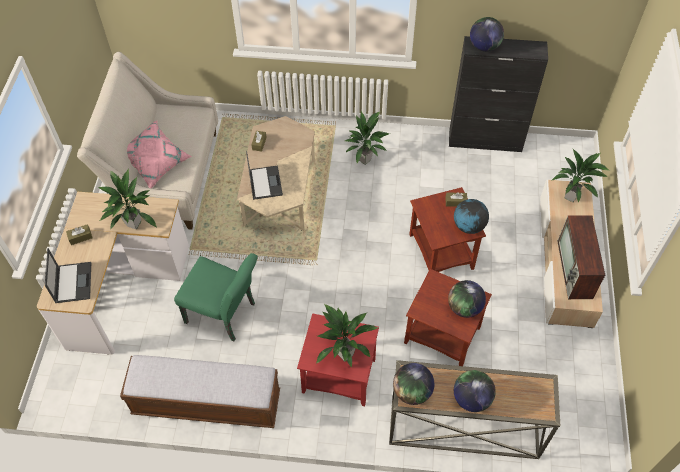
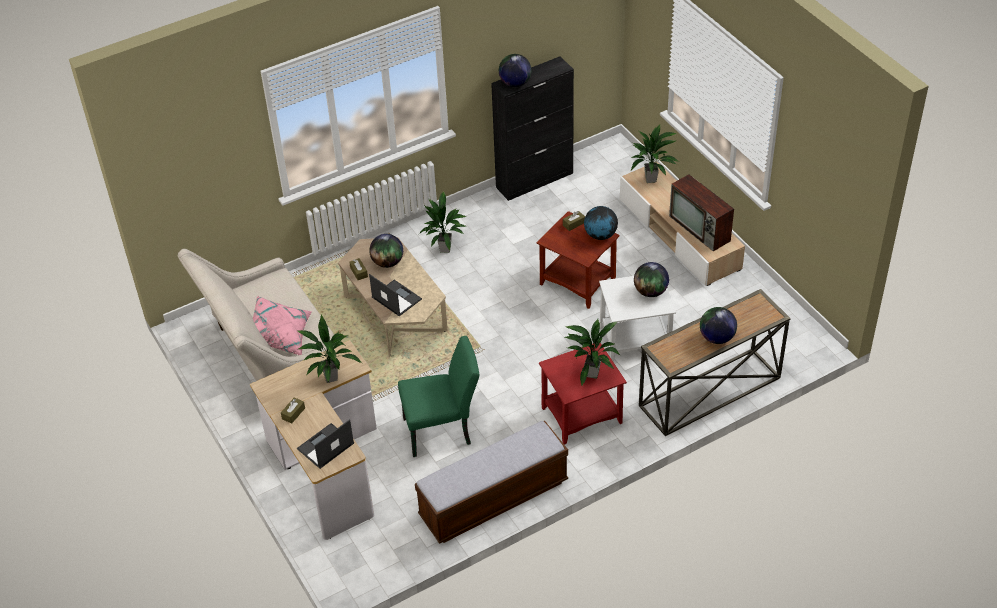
camera: 35 degrees left, 10 degrees down
(73, 282) = (325, 447): laptop -> laptop turned 90 degrees counterclockwise
(412, 392) = (672, 358): globe -> globe (387, 262)
(442, 334) = (634, 339): brown side table -> white side table

